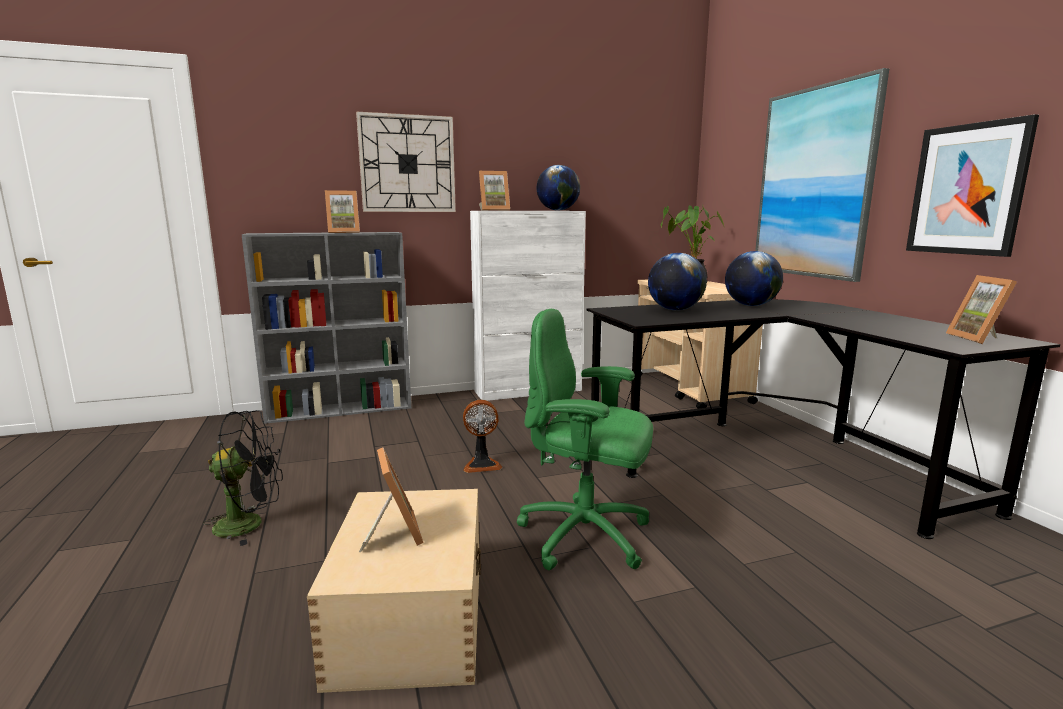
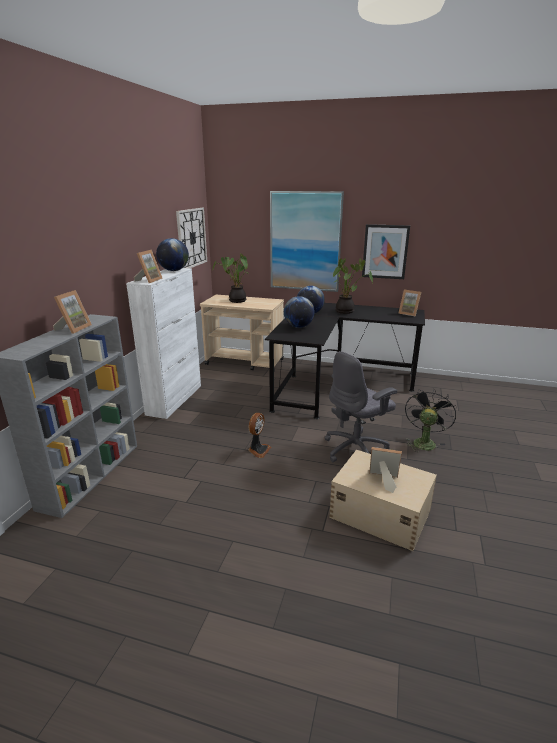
camera: 55 degrees left, 10 degrees up
(250, 524) = (242, 550): black fan -> black fan (424, 441)
(407, 164) = (84, 254): wall clock -> wall clock (191, 238)
(586, 536) = (356, 449): green office chair -> grey office chair
(829, 314) = (346, 311): none -> potted plant

